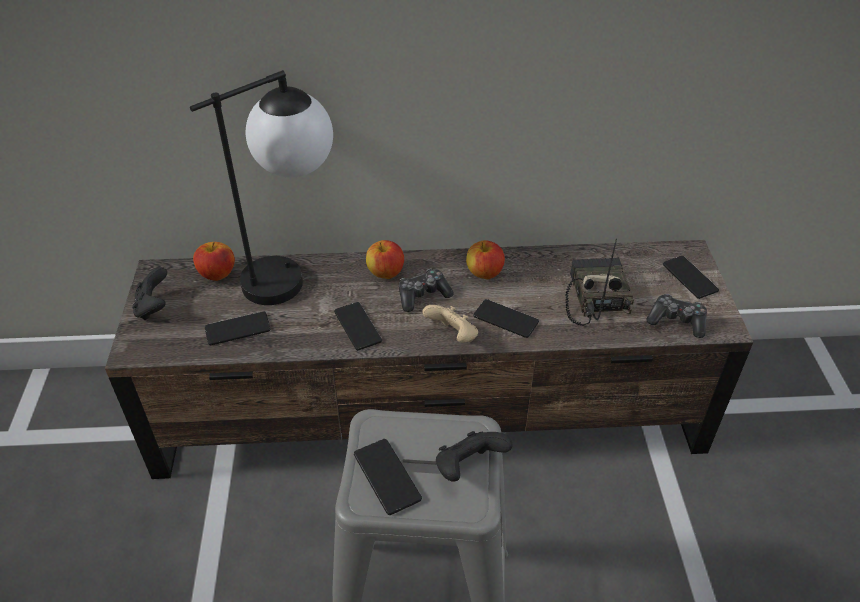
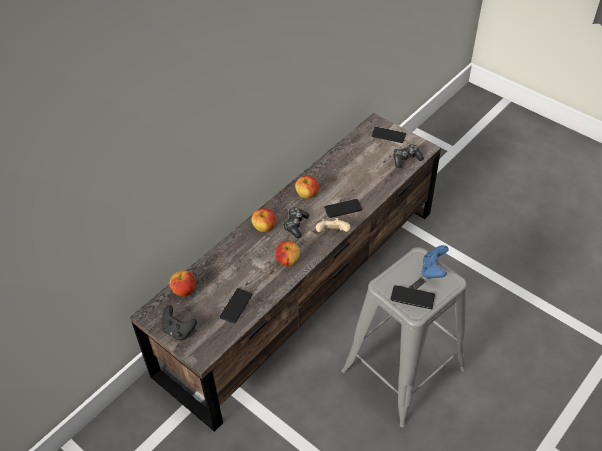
camera: 45 degrees left, 5 degrees up
(293, 272) = (221, 260): table lamp -> none
(358, 326) = (287, 261): phone -> apple
(468, 467) = (433, 270): black game controller -> blue game controller
(594, 297) = (364, 172): radio -> none

